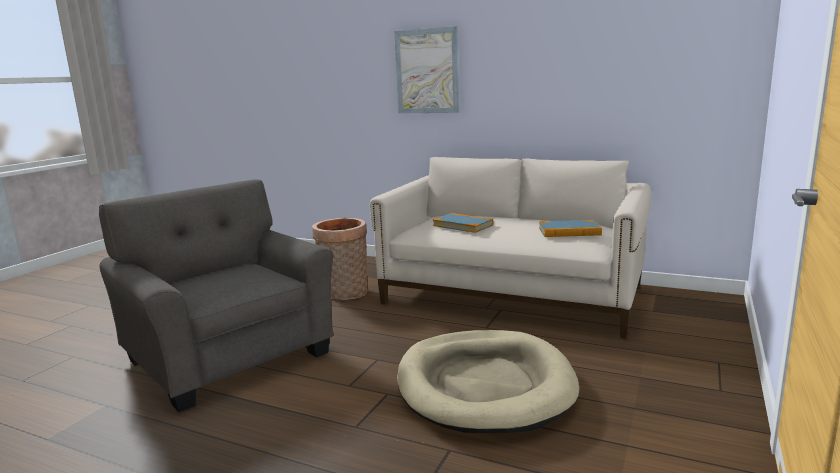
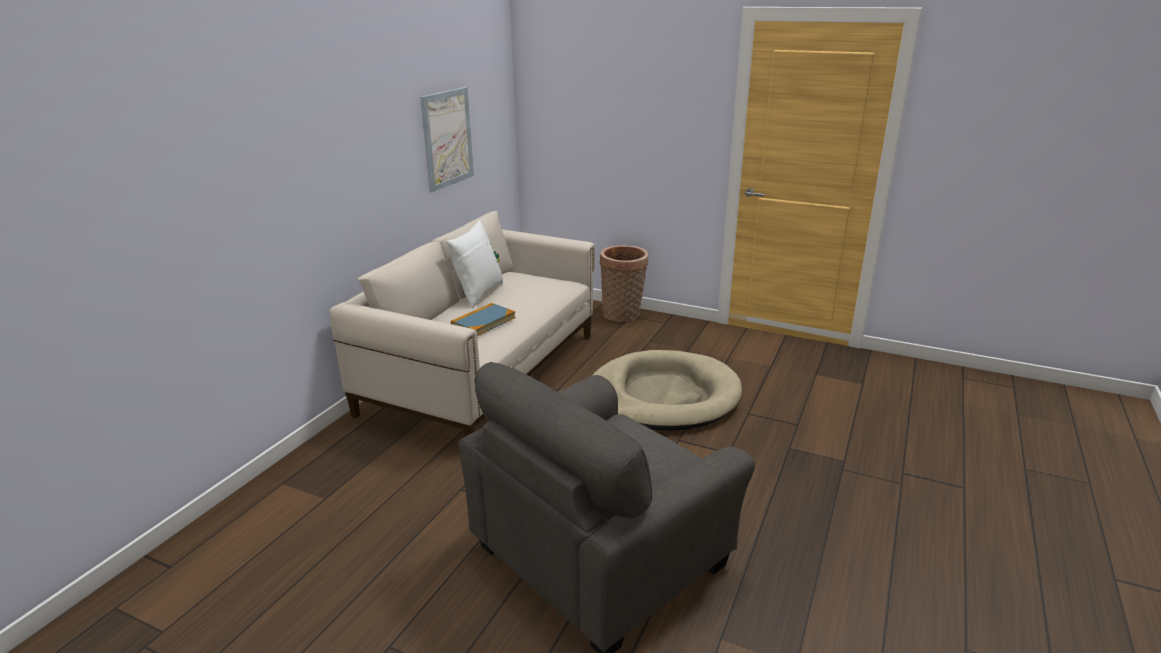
camera: 90 degrees left, 10 degrees up
(344, 294) = (426, 482): basket -> basket (623, 315)
(427, 71) = (300, 167): picture -> picture (447, 138)
(528, 220) = (478, 294): none -> white pillow
(569, 231) = (532, 283): book -> none

